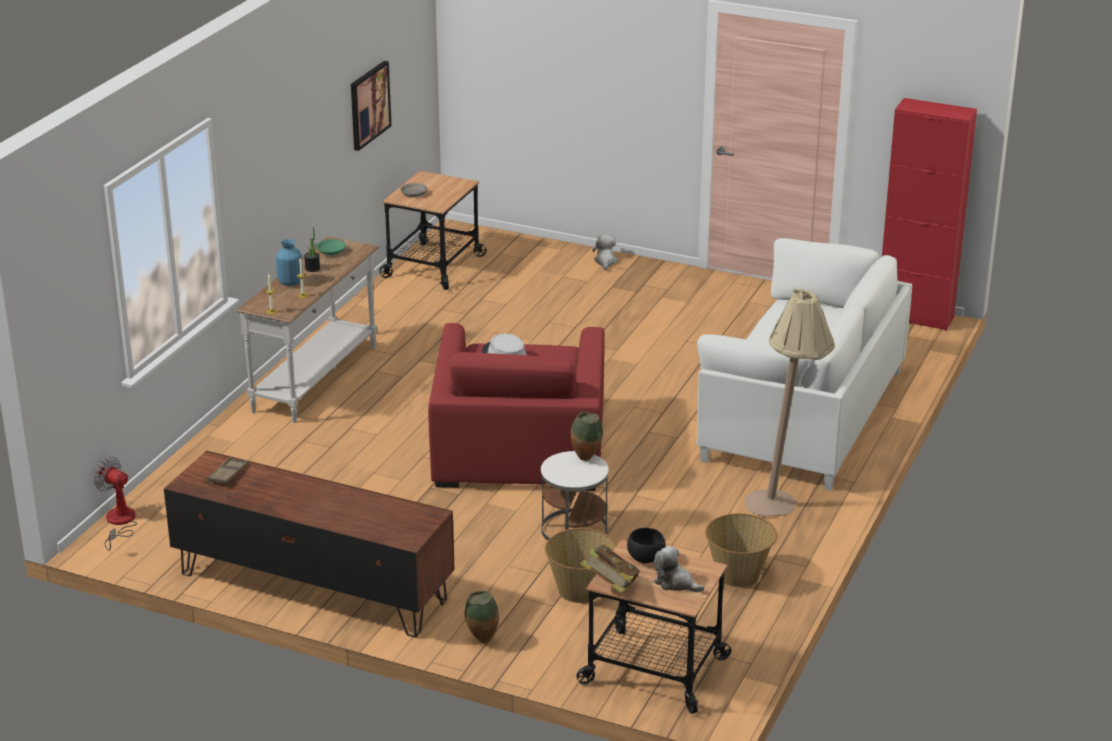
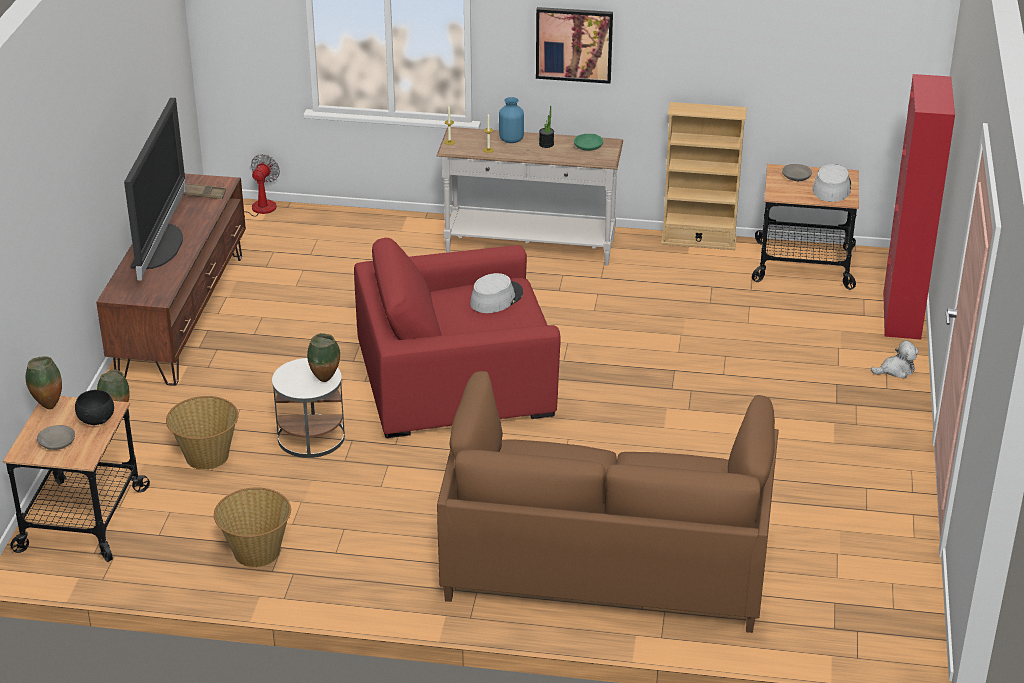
camera: 75 degrees right, 5 degrees up
(325, 508) = (160, 247): none -> television
(363, 301) = (698, 240): none -> beige bookcase
(369, 105) = (775, 58): picture -> picture (574, 44)
(441, 184) = (831, 187): none -> grey hat
(610, 586) = (47, 406): book -> vase
(675, 583) = (56, 442): plush toy -> grey bowl
(781, 507) = (397, 568): beige floor lamp -> none
(802, 415) = (606, 561): white sofa -> brown sofa
(915, 317) = (917, 634): red cabinet -> red cabinet (901, 316)

